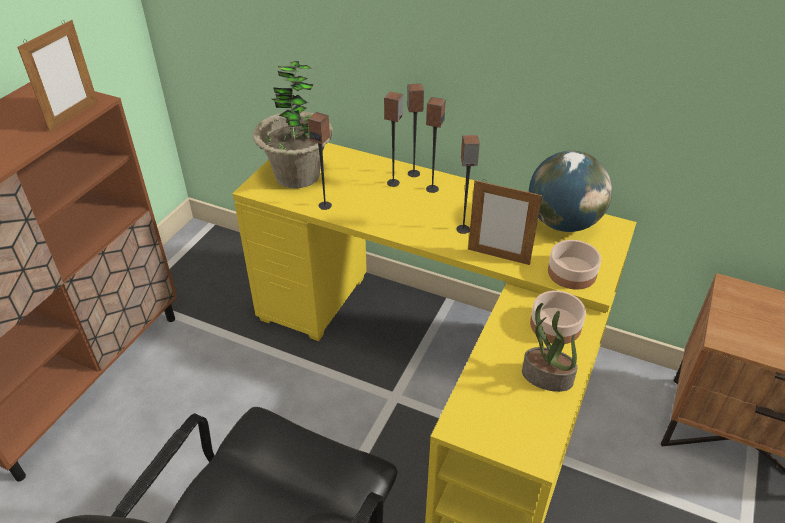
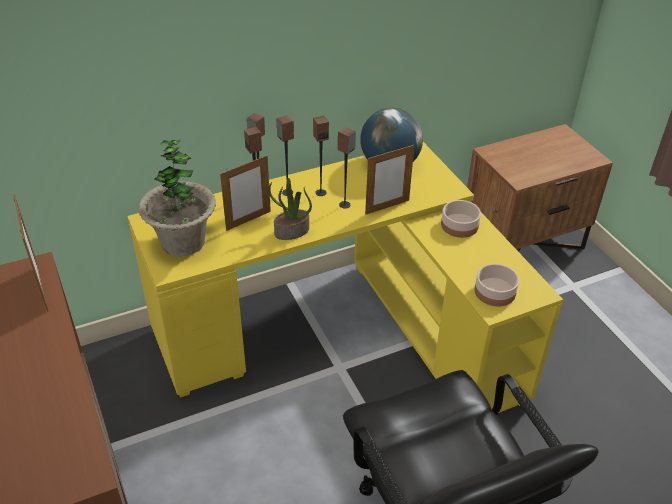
camera: 50 degrees left, 0 degrees up
(325, 205) = (238, 248): speaker -> speaker (320, 192)
(366, 190) = (248, 220): none -> picture frame
(546, 378) = (493, 254): potted plant -> potted plant (291, 232)
(571, 272) = (433, 189): bowl -> bowl (494, 291)

